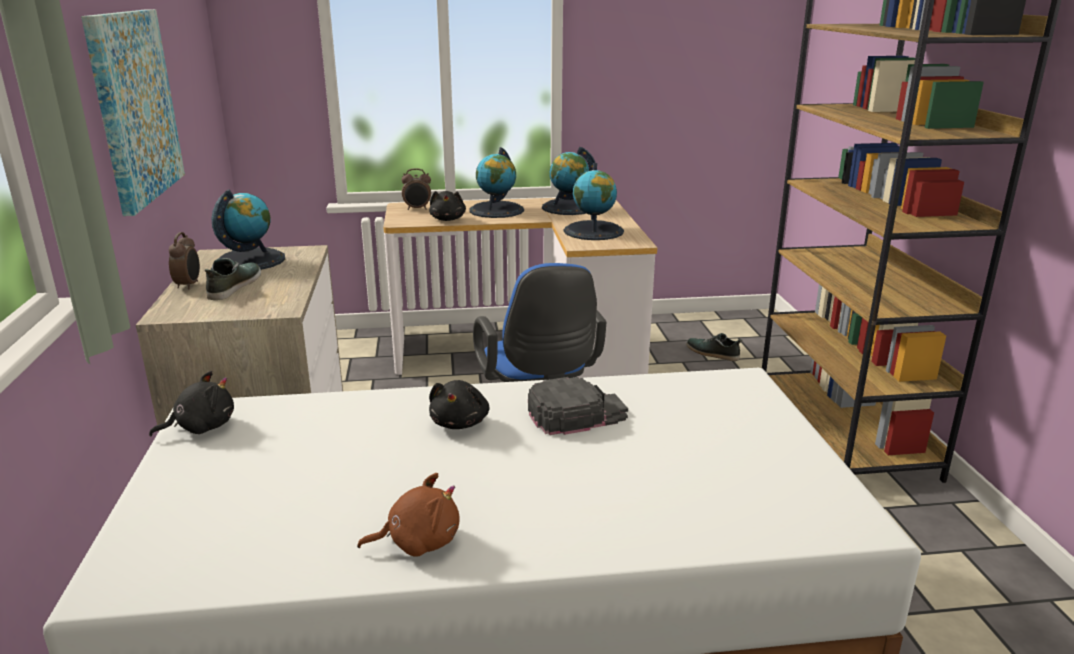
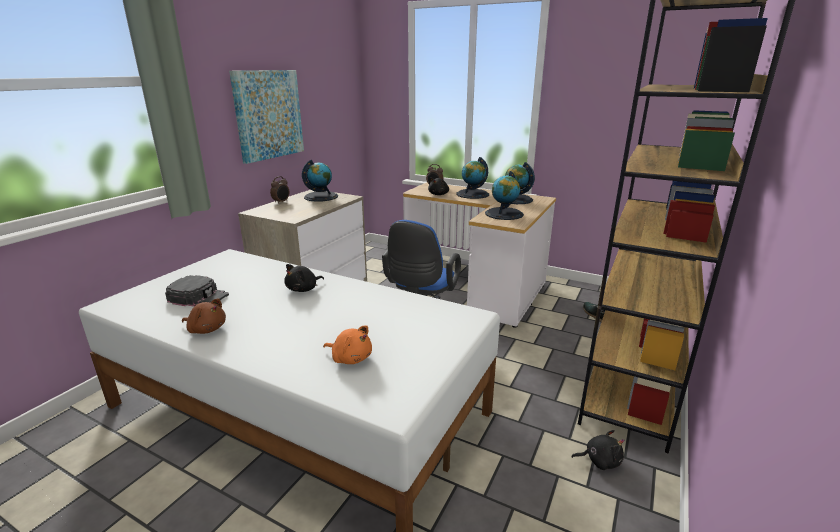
camera: 35 degrees right, 0 degrees up
(201, 427) = (218, 260): black plush toy -> black plush toy (599, 460)
(233, 286) = (295, 206): shoe -> none
(576, 413) = (357, 302): black cap -> black cap (199, 297)
(705, 488) = (350, 358): none -> orange plush toy

